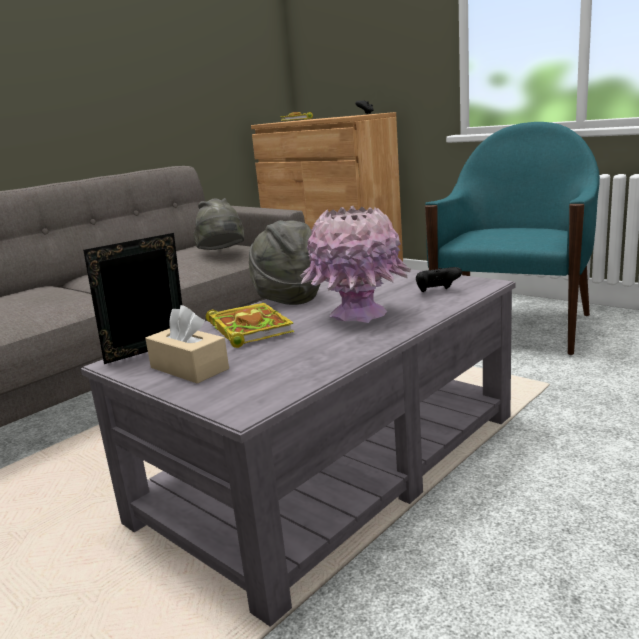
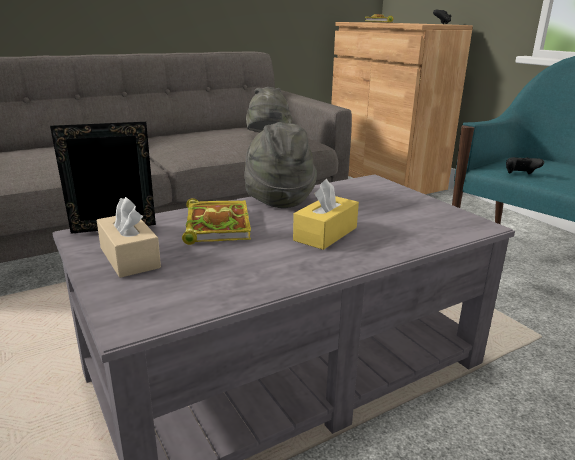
camera: 15 degrees right, 5 degrees up
(358, 315) = (325, 234): pink vase -> yellow tissue box
(437, 292) = (422, 224): black game controller -> black game controller (520, 175)

